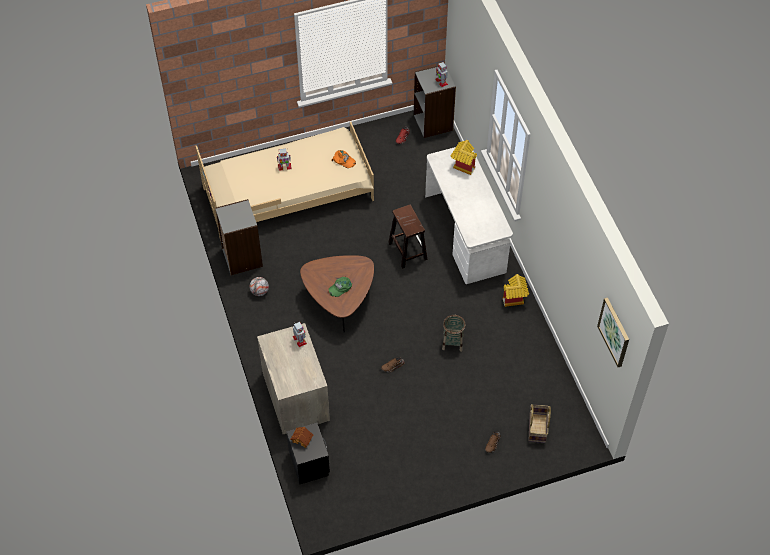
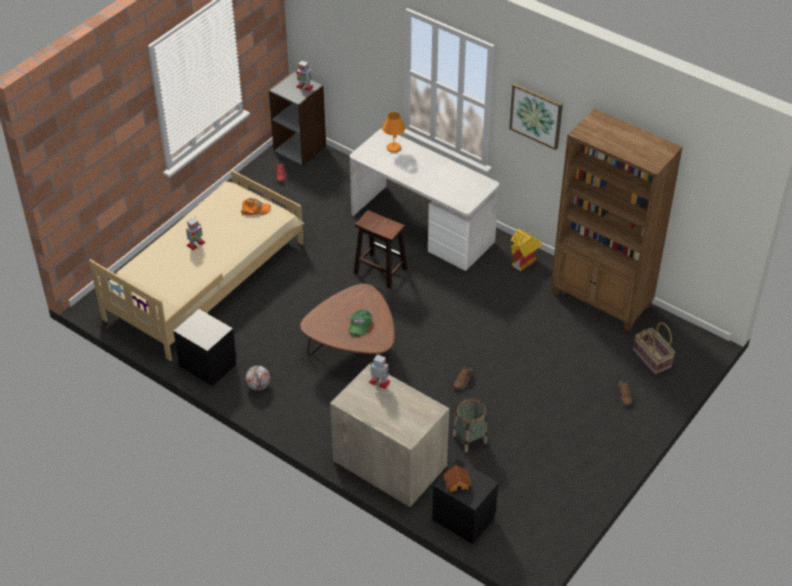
camera: 35 degrees left, 10 degrees down
(241, 257) = (208, 364): grey bookcase -> black nightstand
(452, 342) = (501, 328): basket -> basket (469, 438)
(462, 165) = (393, 148): toy house -> orange table lamp
(542, 362) = (601, 300): none -> brown bookcase
(614, 332) = (721, 180): picture -> picture (536, 115)

